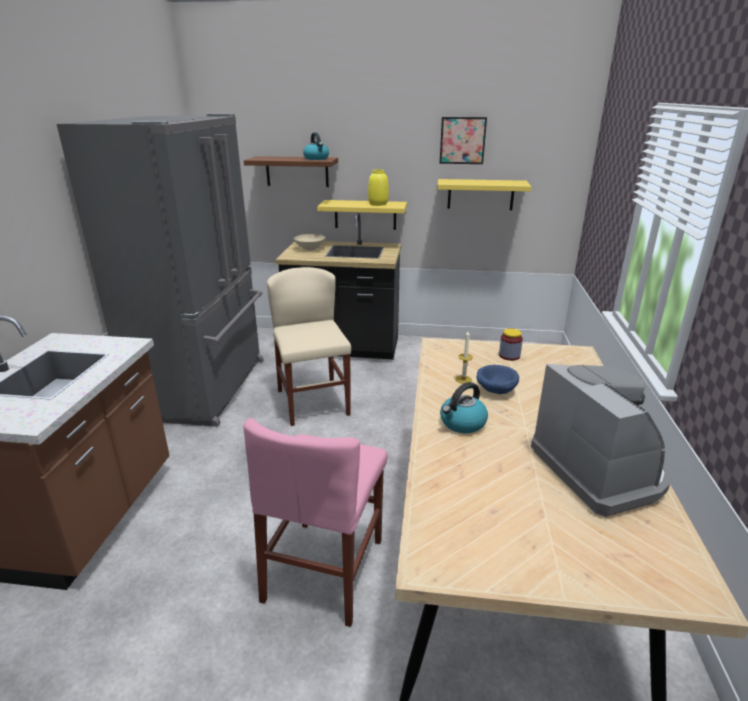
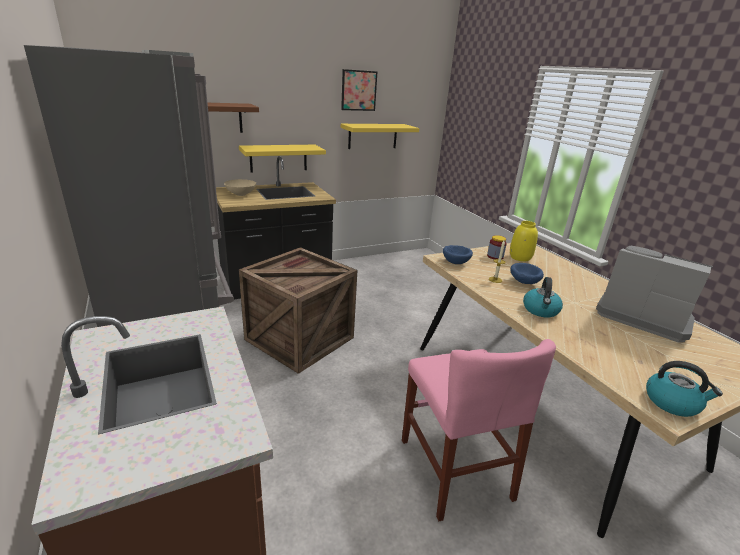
camera: 35 degrees left, 0 degrees up
(313, 402) = (300, 337): beige chair -> crate
(316, 158) = (236, 104): kettle -> kettle (672, 402)
(378, 204) = (297, 147): yellow vase -> yellow vase (520, 258)
(447, 352) = (456, 262): none -> blue bowl

